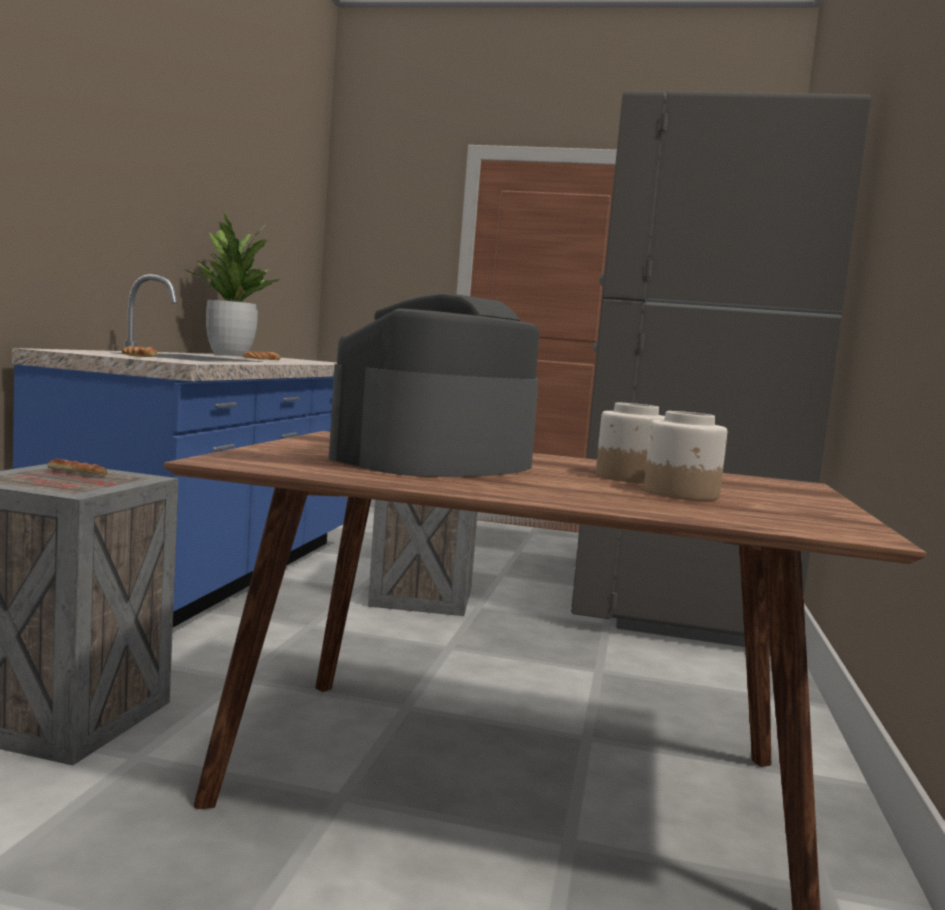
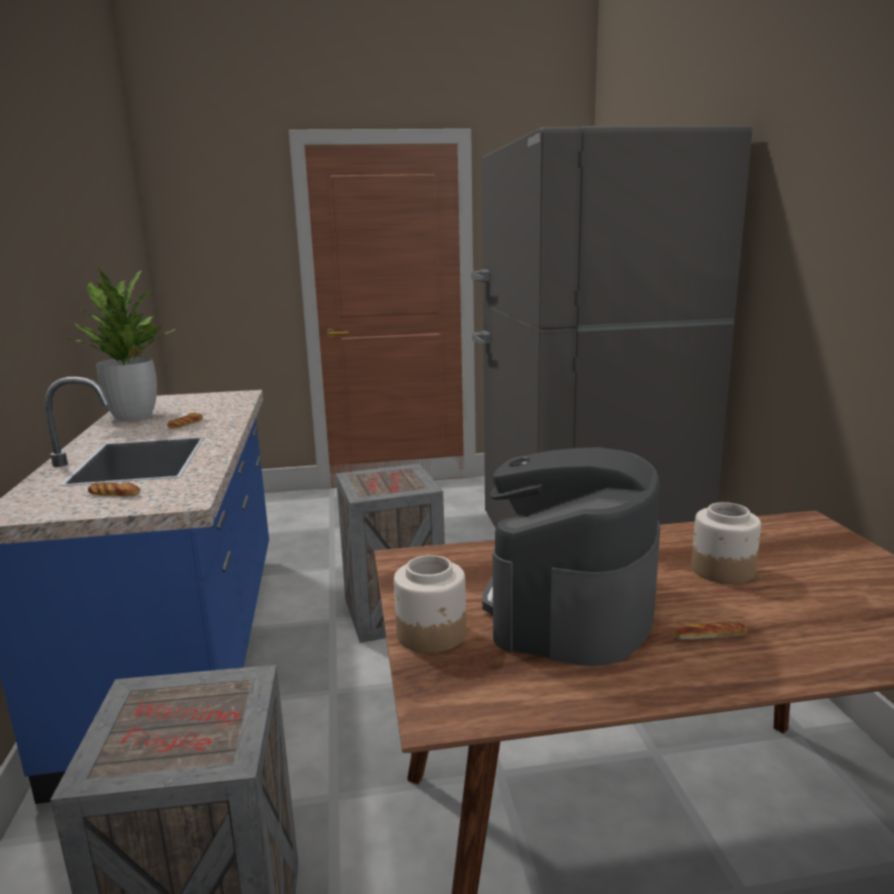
camera: 20 degrees left, 10 degrees up
(77, 473) = (174, 704): bread -> bread (710, 637)
(682, 494) = (804, 597): jar -> jar (432, 634)

